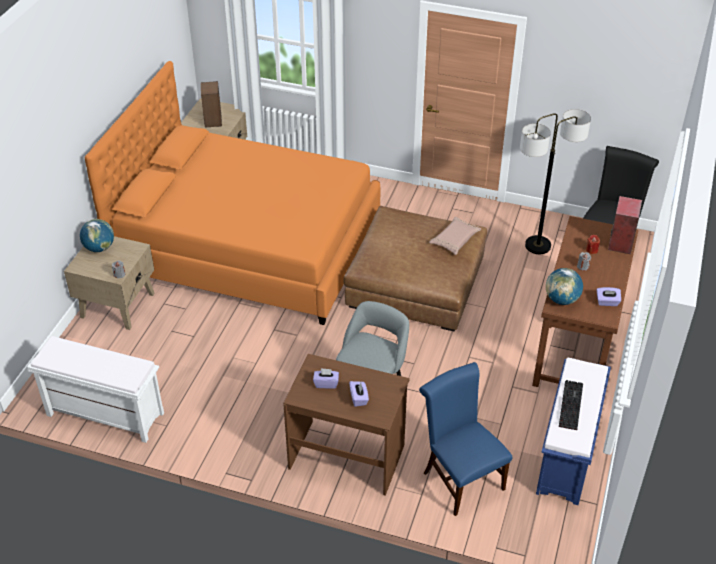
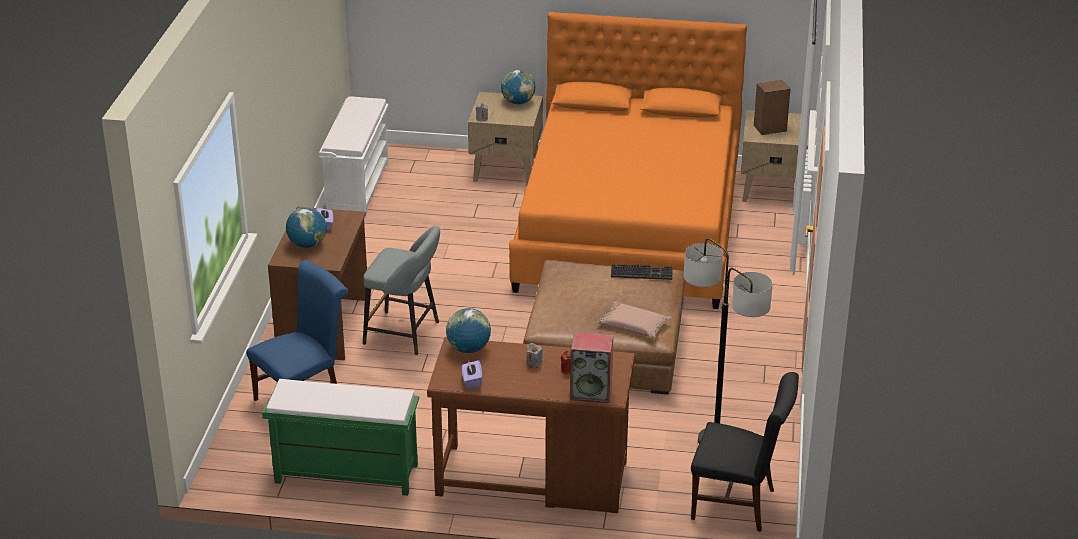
camera: 80 degrees right, 10 degrees down
(359, 398) = (307, 244): purple tissue box -> globe
(567, 455) = (345, 474): blue bench -> green bench
(569, 404) = (337, 392): keyboard -> keyboard (642, 273)

